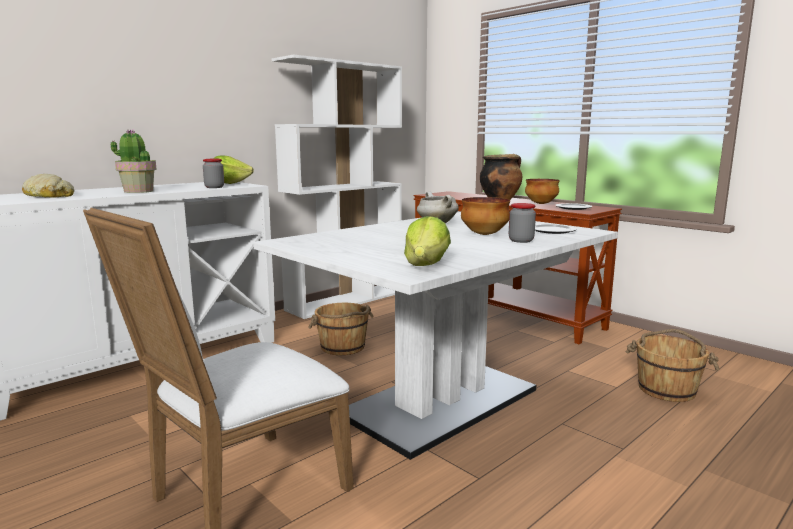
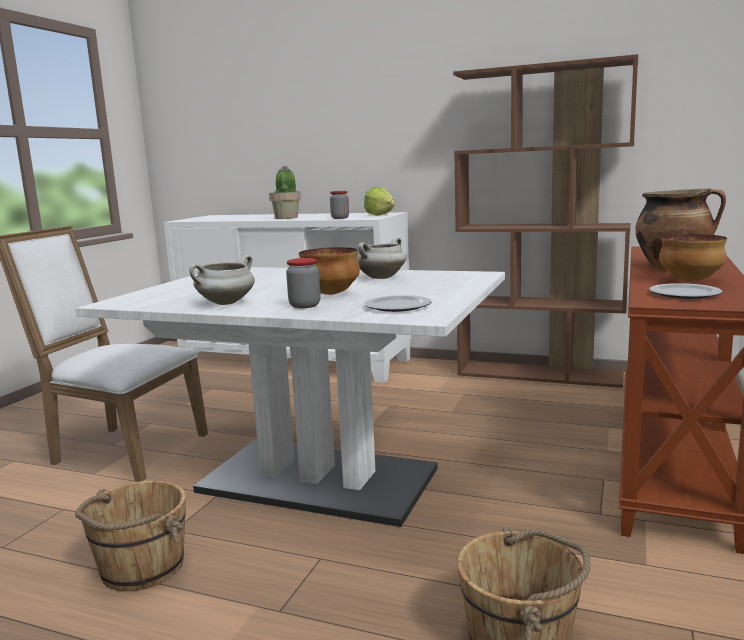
camera: 65 degrees right, 0 degrees up
(49, 195) = (241, 217): bread -> none
(343, 347) = (406, 408): brown bucket -> brown bucket (141, 568)
(345, 301) = (540, 374): white bookcase -> brown bookcase
(426, 265) = (149, 301): lettuce -> none
(479, 251) = (225, 303): none -> white cooking pot

